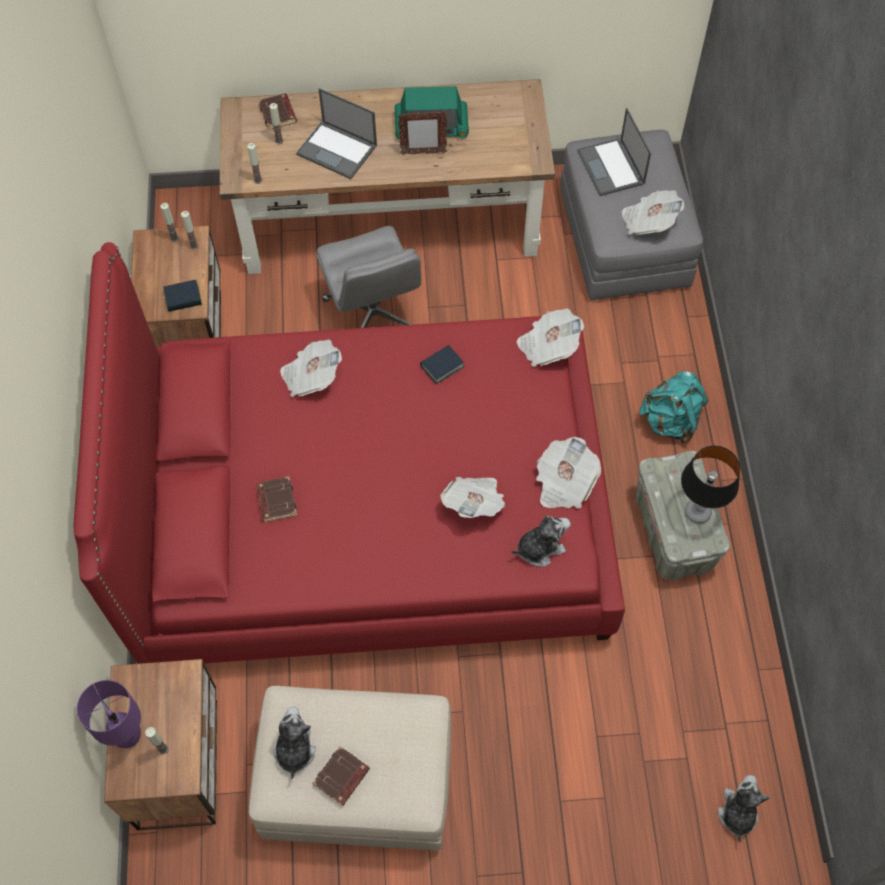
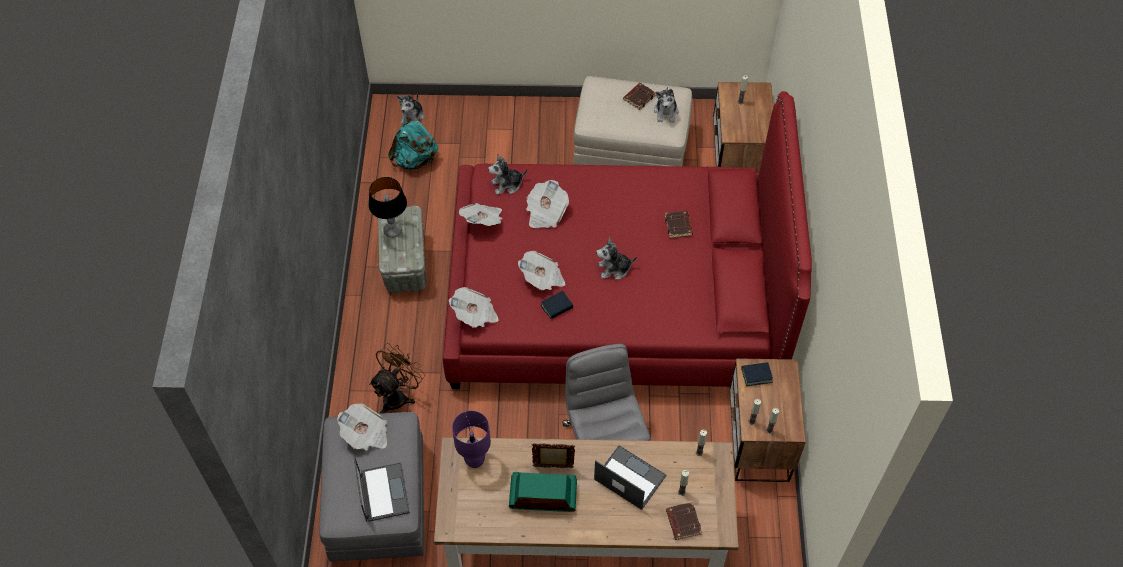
camera: 175 degrees left, 5 degrees down
(127, 736) = (762, 109): purple table lamp -> purple table lamp (475, 460)
(311, 377) = (654, 307): newspaper -> newspaper (542, 278)
(368, 426) = (614, 269): none -> plush toy
(632, 353) = (398, 395): none -> brown fan
(670, 421) = (384, 339): turquoise backpack -> turquoise backpack (415, 160)

